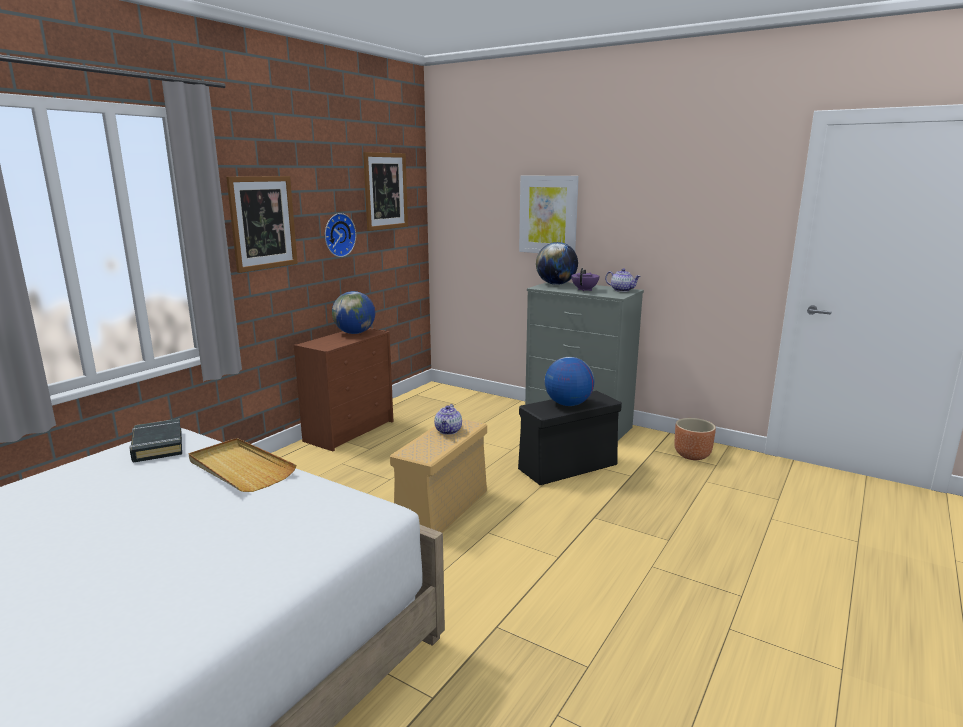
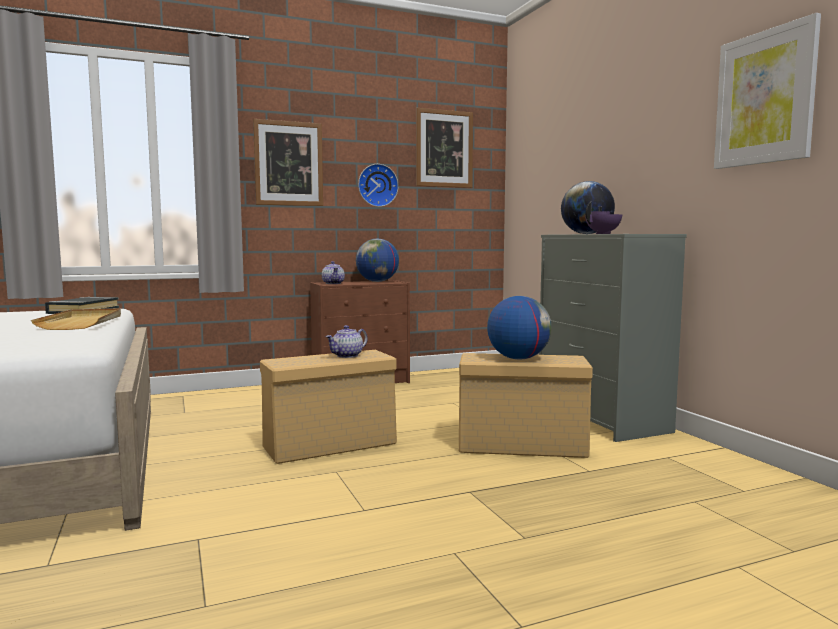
camera: 35 degrees right, 10 degrees down
(548, 215) = (597, 156): picture -> picture (764, 98)
(569, 466) = (524, 446): black storage box -> beige storage box
(622, 290) = (652, 233): teapot -> teapot (333, 283)
(692, 455) = (720, 474): brown planter -> none

